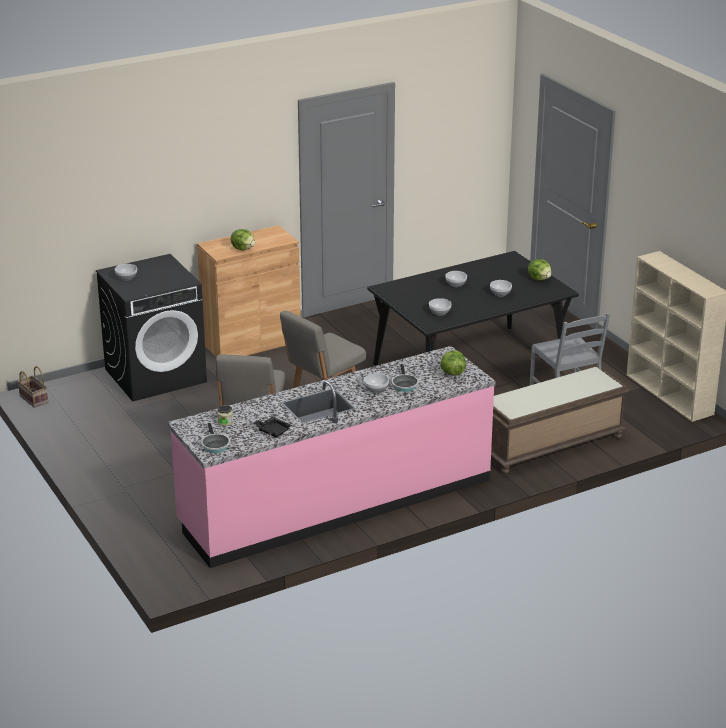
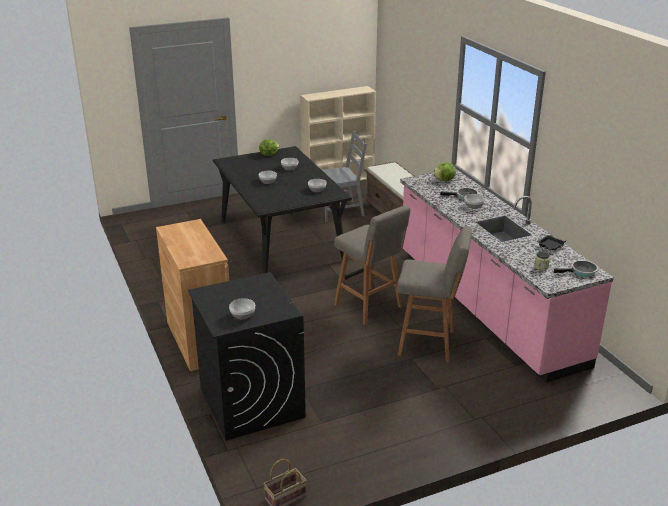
camera: 85 degrees left, 0 degrees up
(243, 249) = (206, 244): lettuce -> none

